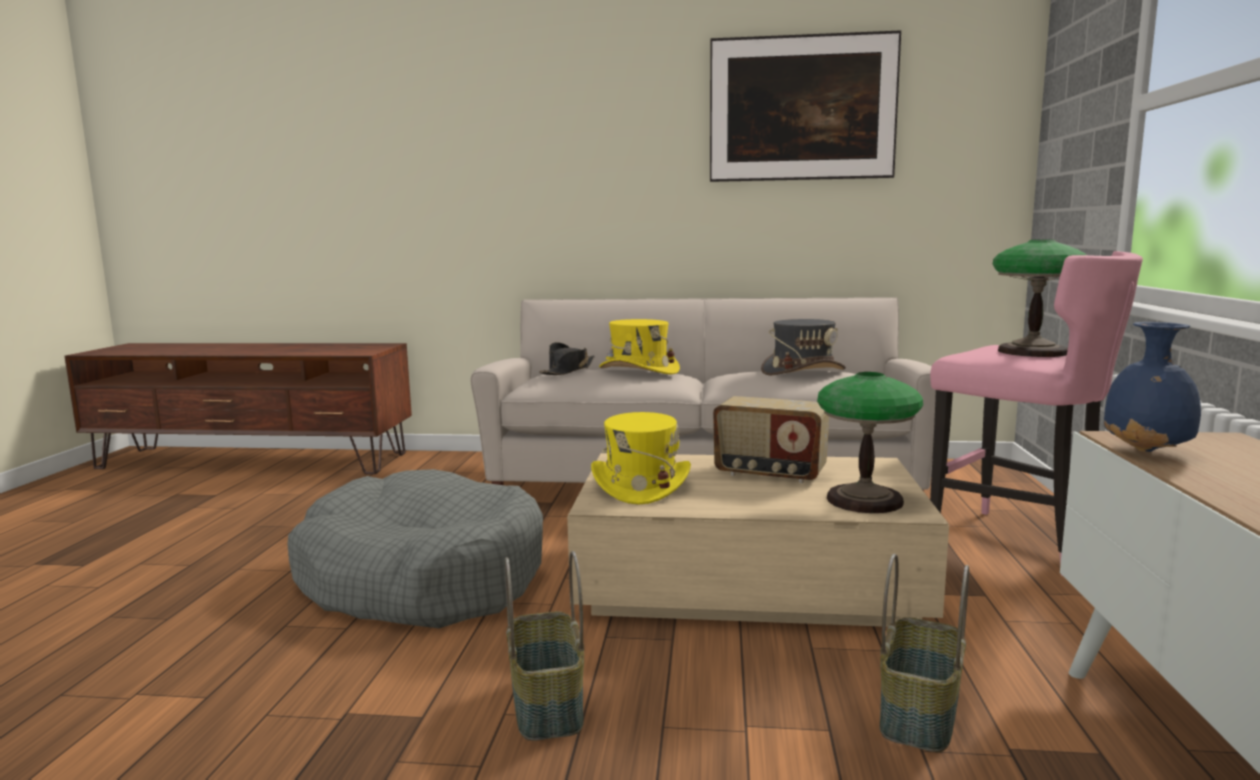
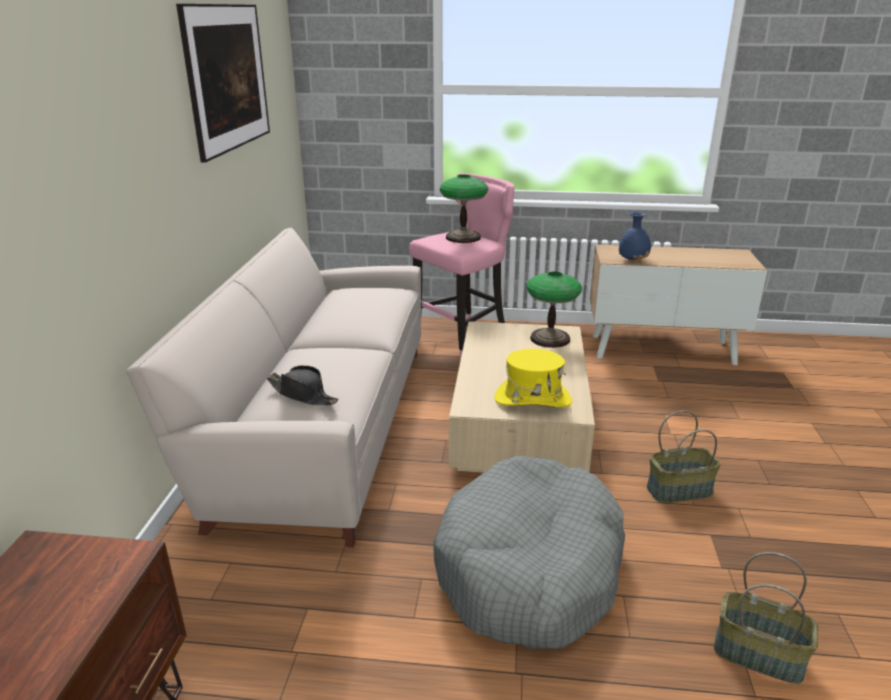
camera: 90 degrees left, 15 degrees up
(639, 370) = (321, 360): yellow hat -> none
(769, 474) = (504, 358): radio -> none
(803, 371) = (358, 302): grey hat -> none
(920, 714) = (643, 393): basket -> basket (759, 654)

